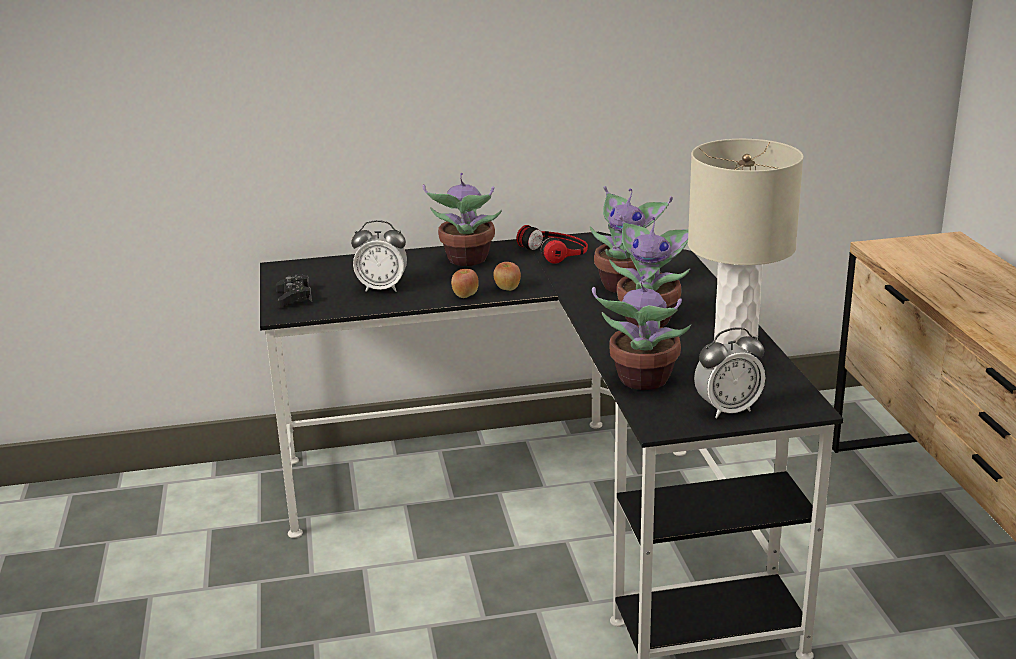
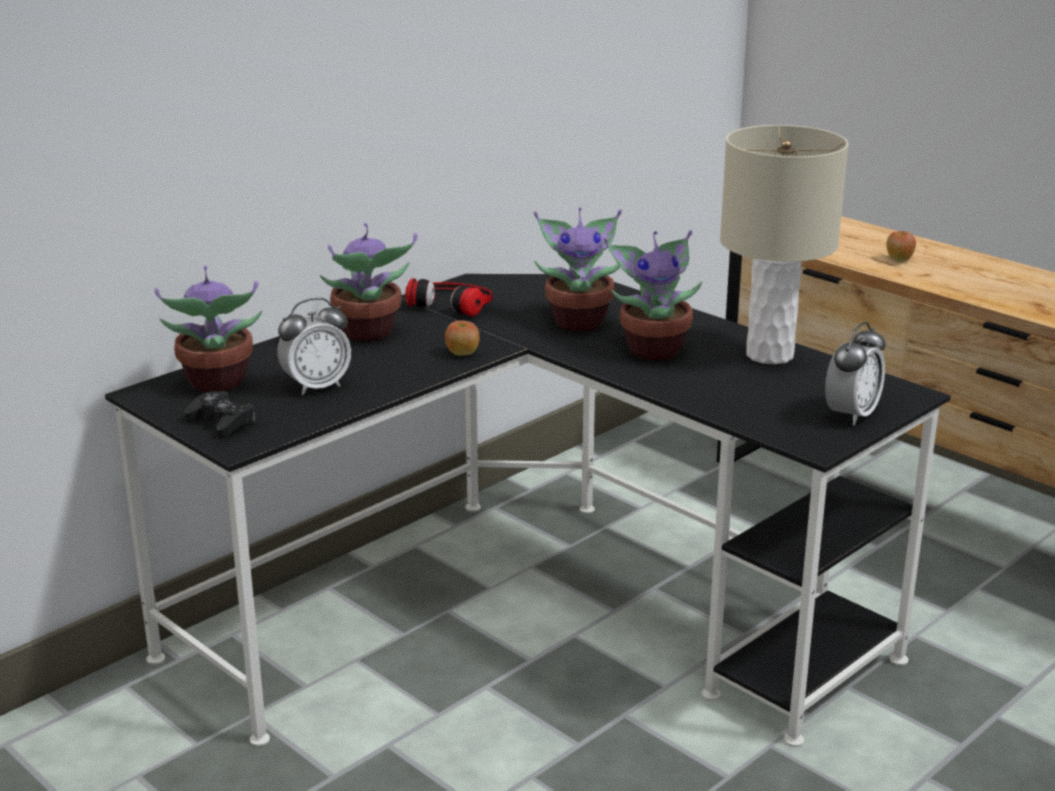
camera: 35 degrees left, 0 degrees up
(465, 295) = (427, 372): apple -> apple (899, 260)
(642, 381) = (738, 410): potted plant -> potted plant (217, 384)

